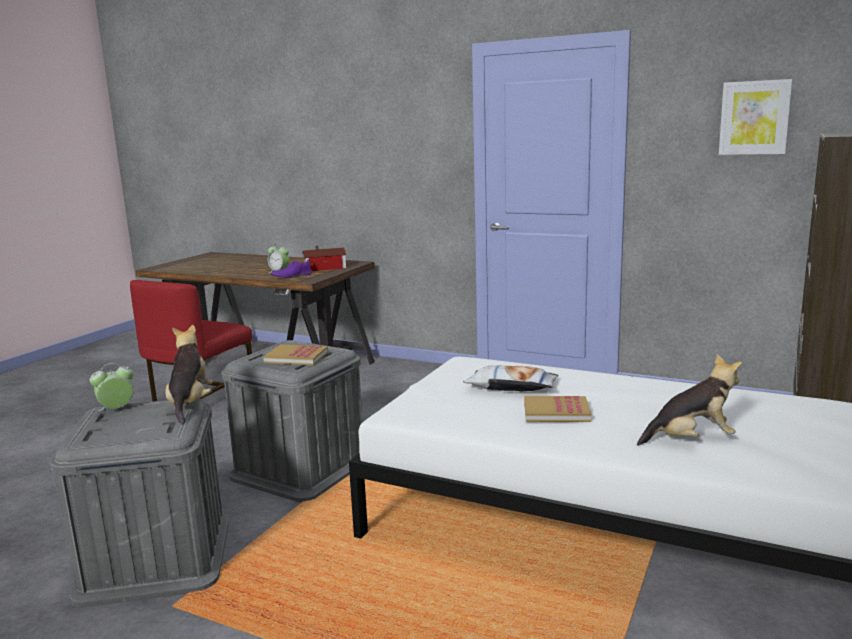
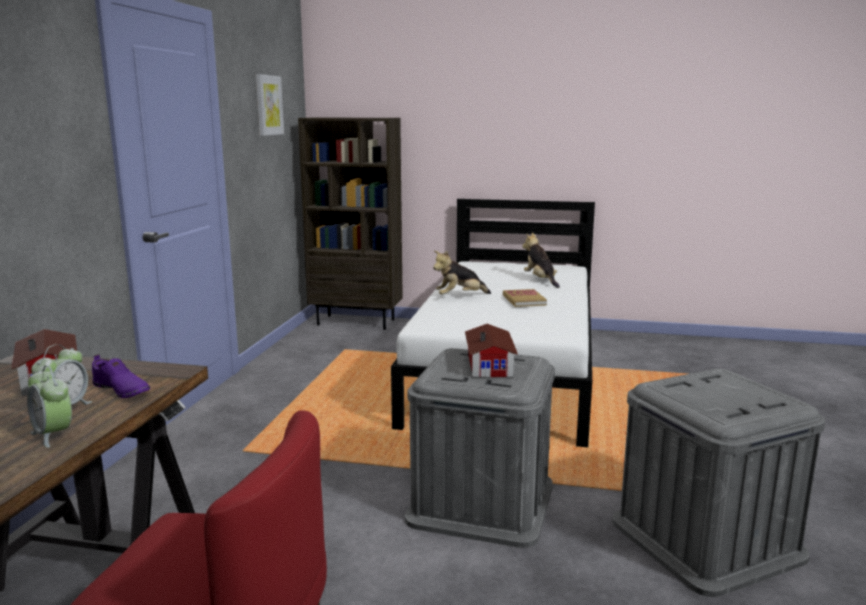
camera: 105 degrees left, 0 degrees up
(117, 409) = (714, 411): alarm clock -> alarm clock (53, 435)
(190, 404) = (658, 382): plush toy -> plush toy (459, 297)
(296, 357) = (491, 364): book -> toy house
(511, 386) = (479, 312): pillow -> none

